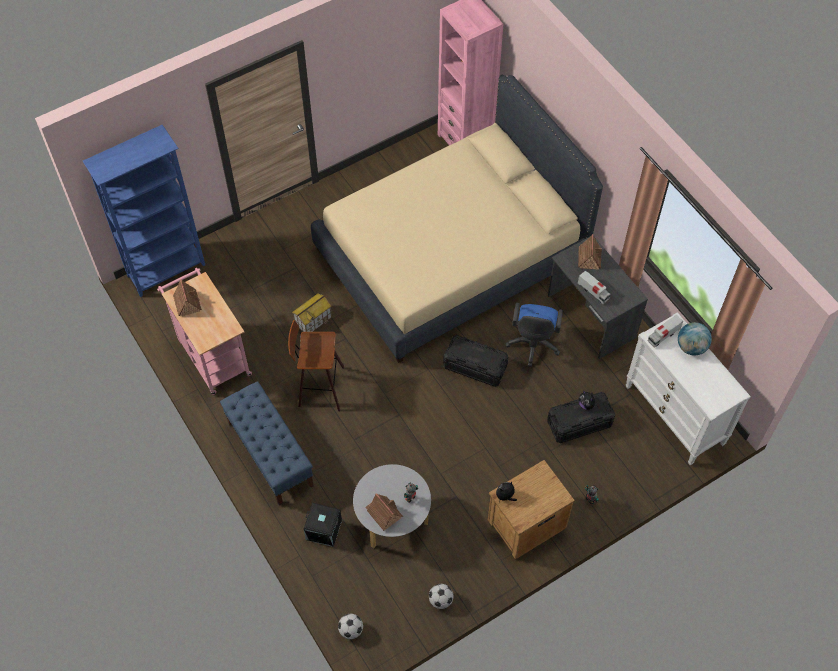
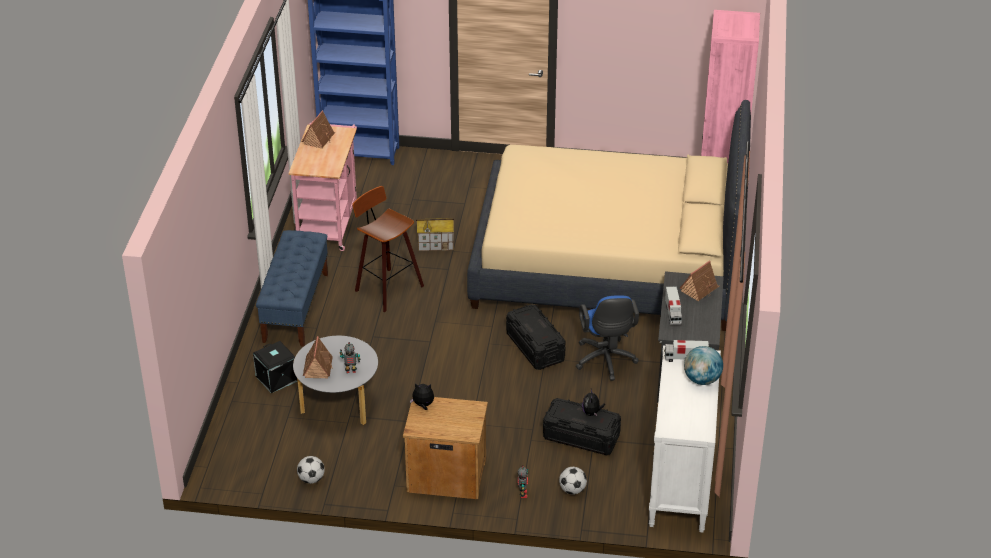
camera: 40 degrees right, 20 degrees down
(351, 630) = (218, 452): football -> football (572, 490)
(532, 345) = (605, 361): blue office chair -> blue office chair turned 60 degrees counterclockwise

